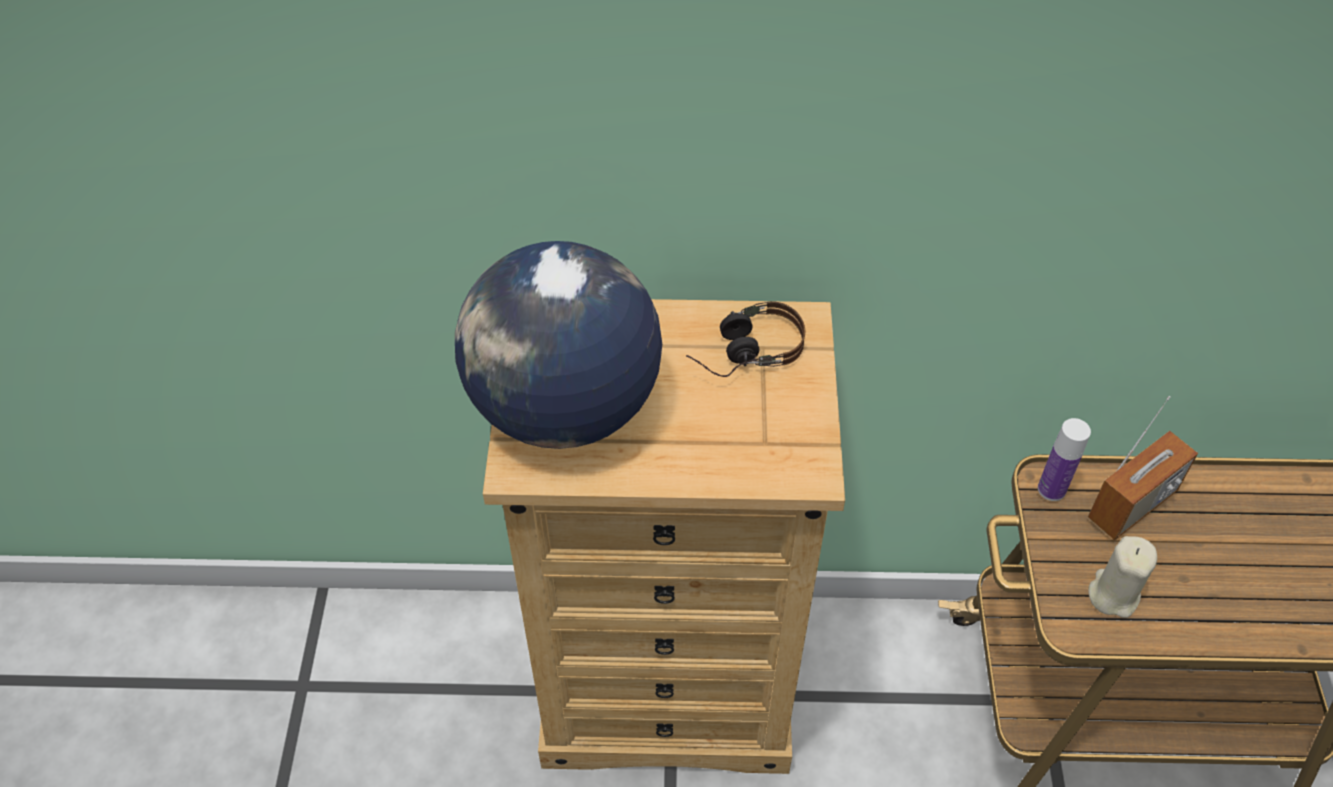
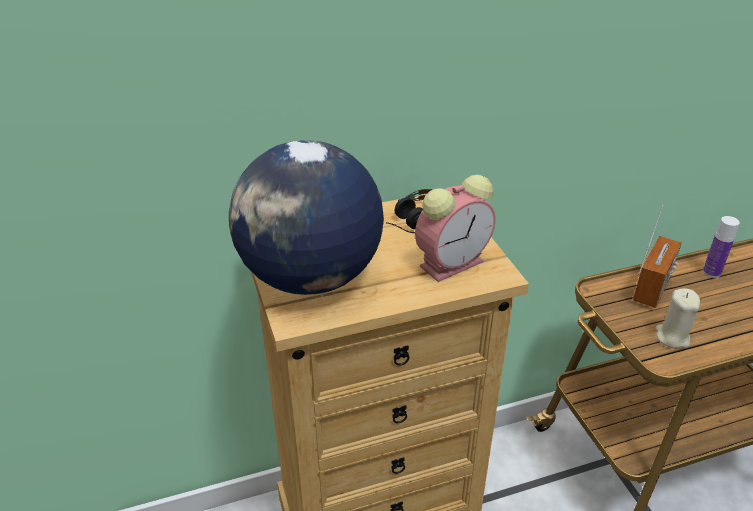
camera: 20 degrees left, 15 degrees down
(761, 436) = (453, 262): none -> alarm clock
(1051, 489) = (603, 292): bottle -> bottle (711, 272)

